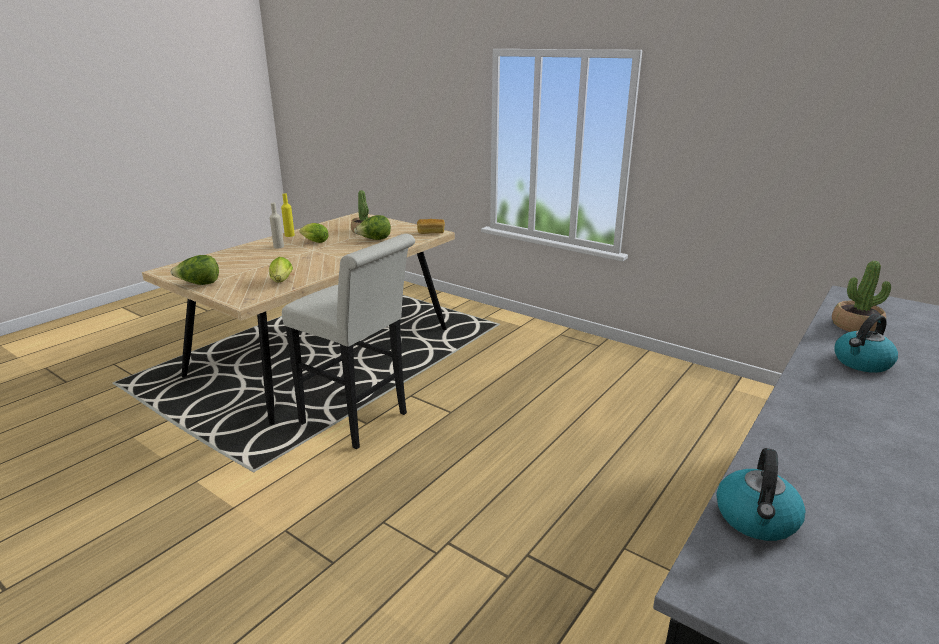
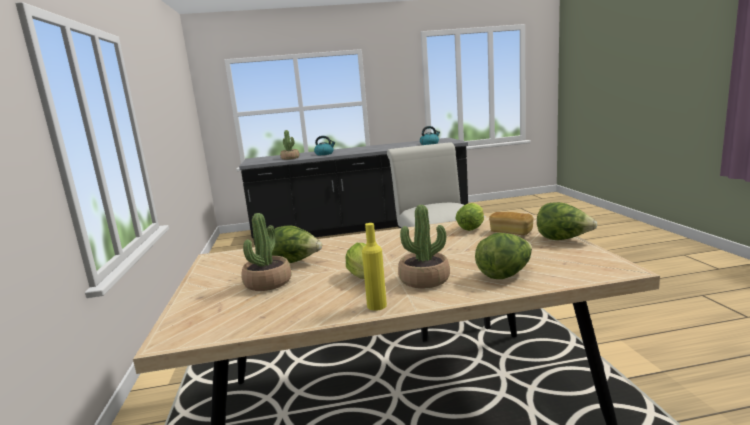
camera: 135 degrees left, 10 degrees down
(233, 256) = (505, 274): none -> lettuce
(278, 246) = (424, 280): beige bottle -> potted plant
(431, 232) = (219, 258): bread -> bread (511, 232)

